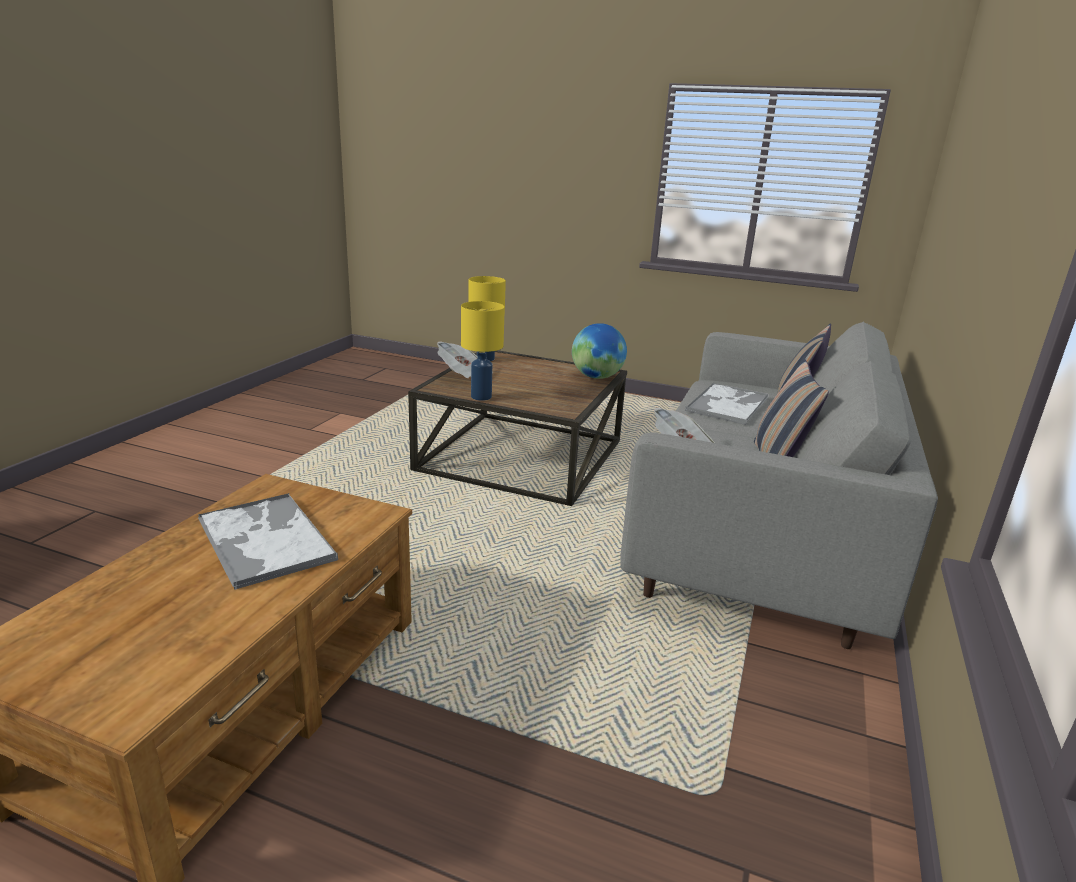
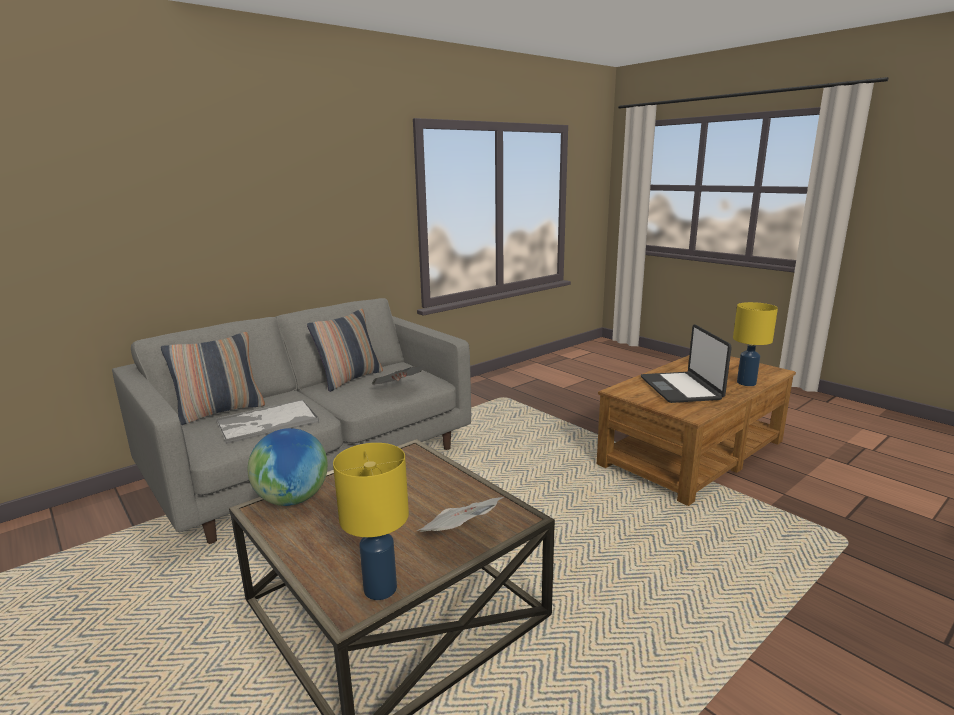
camera: 150 degrees left, 5 degrees down
(265, 539) = (681, 388): tray -> laptop
(481, 396) = (473, 489): yellow table lamp -> yellow table lamp (746, 383)

